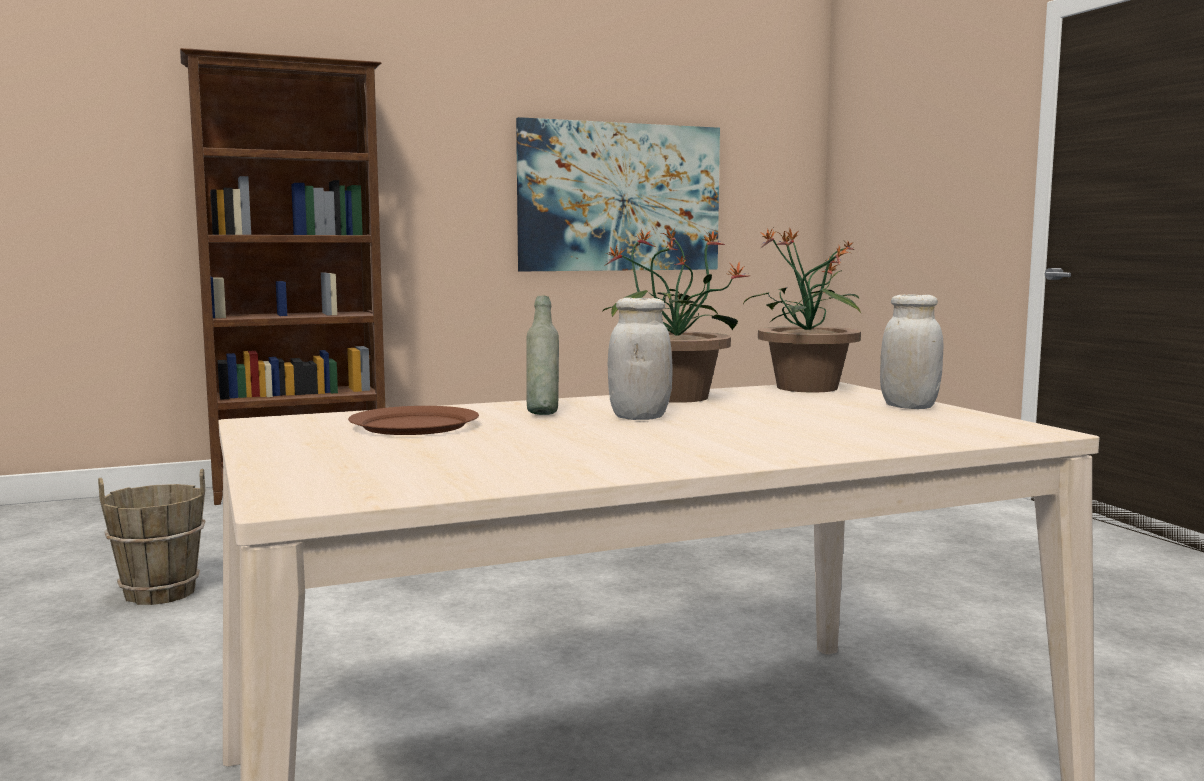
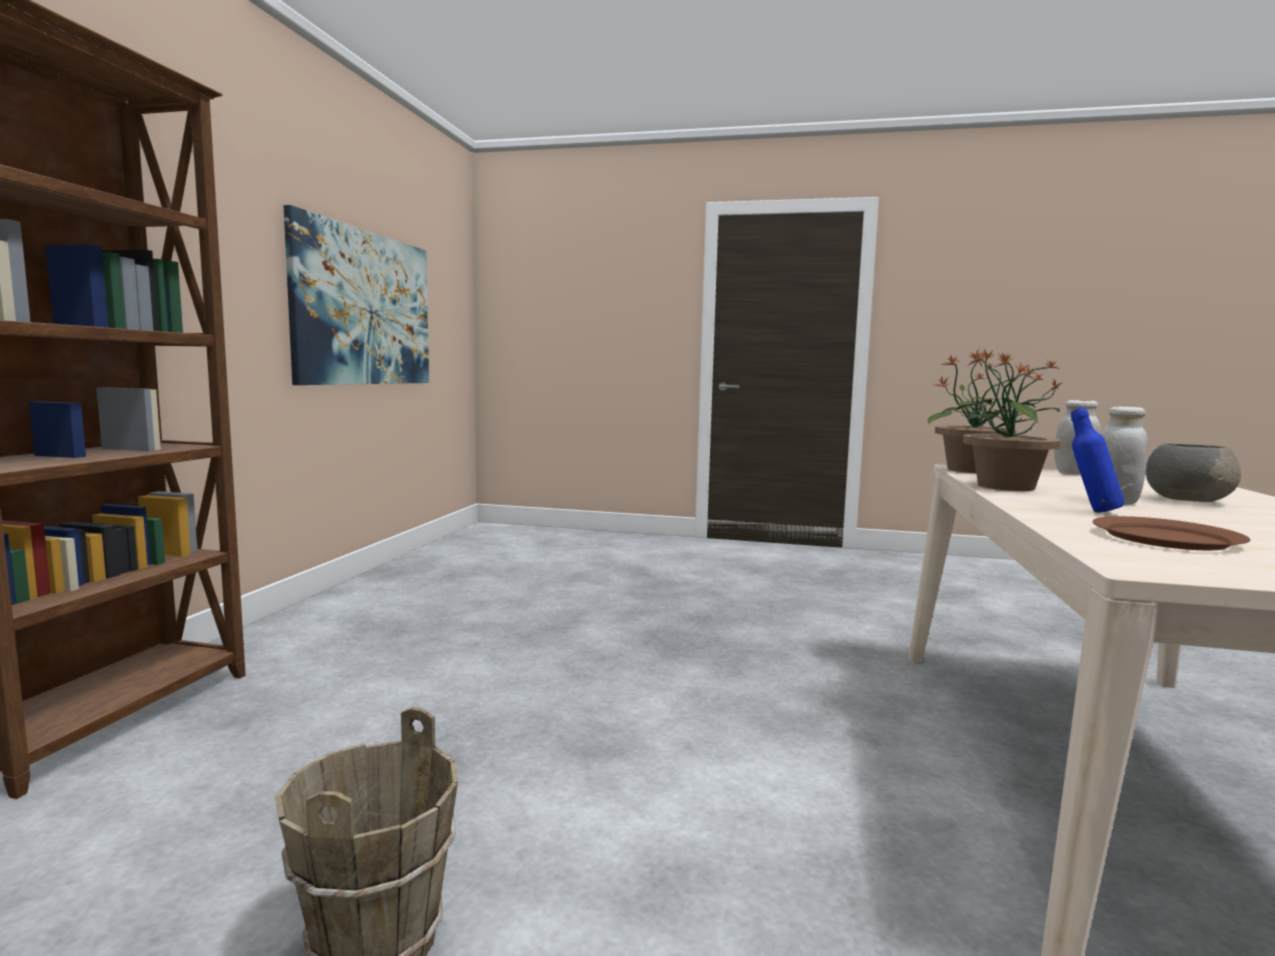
camera: 55 degrees left, 0 degrees up
(542, 413) = (1090, 511): grey bottle -> blue bottle
(733, 431) = (1186, 500): none -> grey bowl

